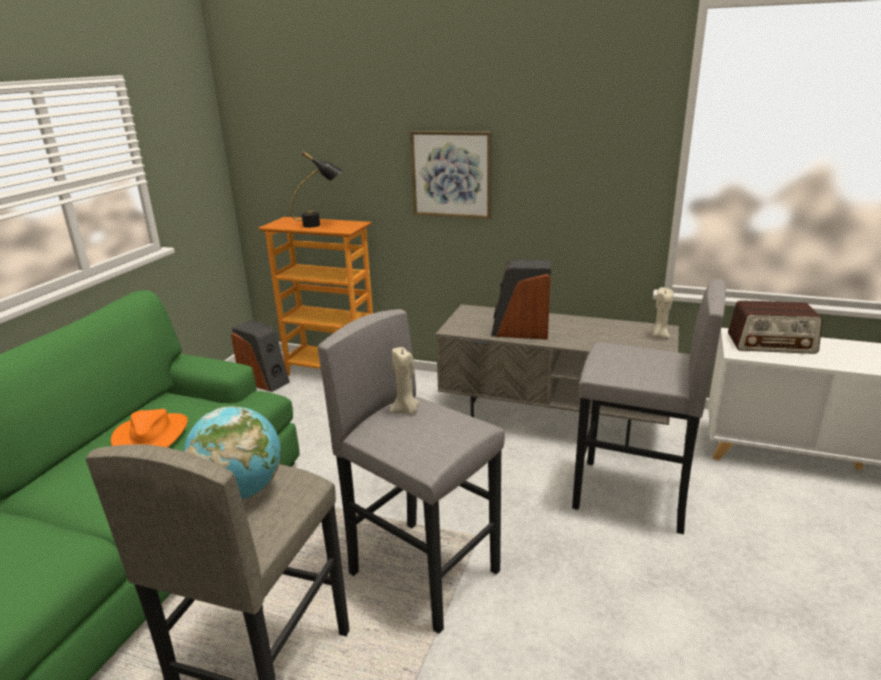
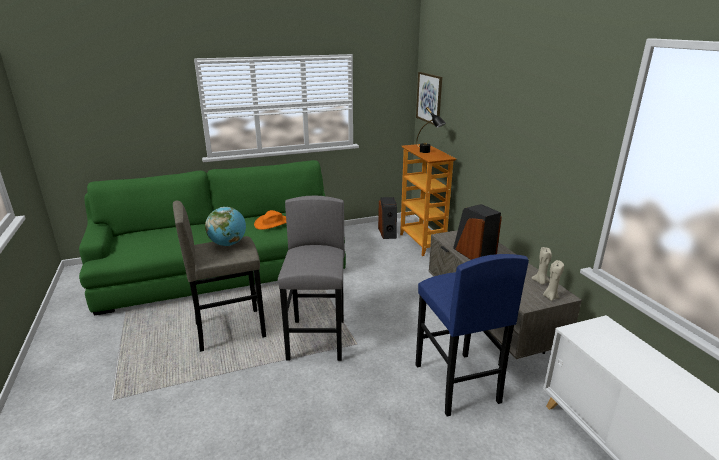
camera: 50 degrees right, 0 degrees up
(406, 410) = (318, 249): beige candle -> beige candle (540, 282)
(451, 174) = (495, 140): picture -> picture (429, 98)
(632, 496) = (456, 383): grey stool -> blue stool
(771, 344) = (616, 342): radio -> none

